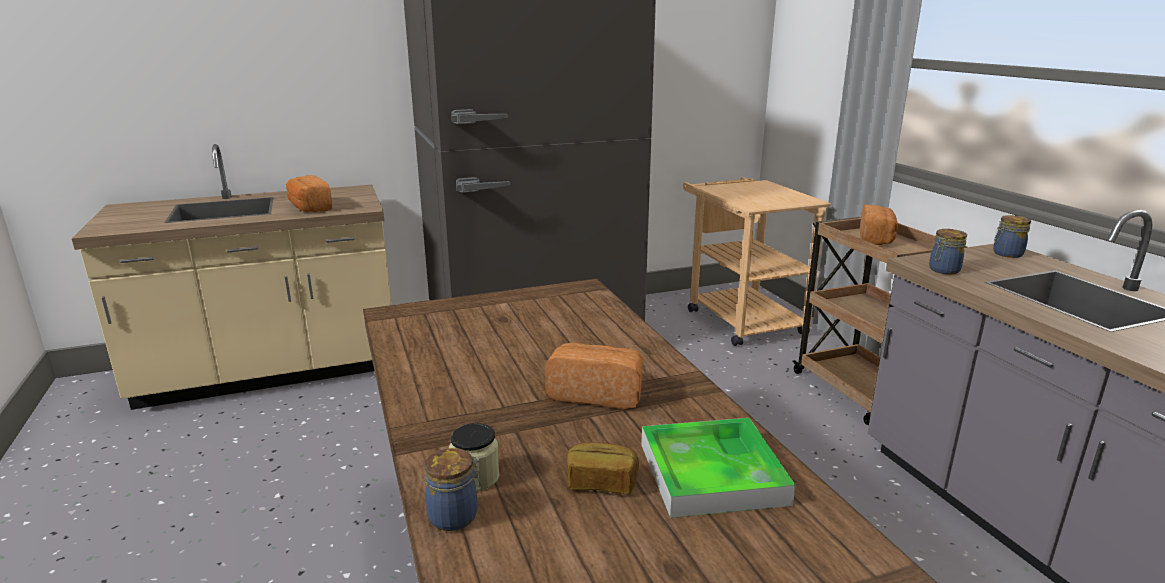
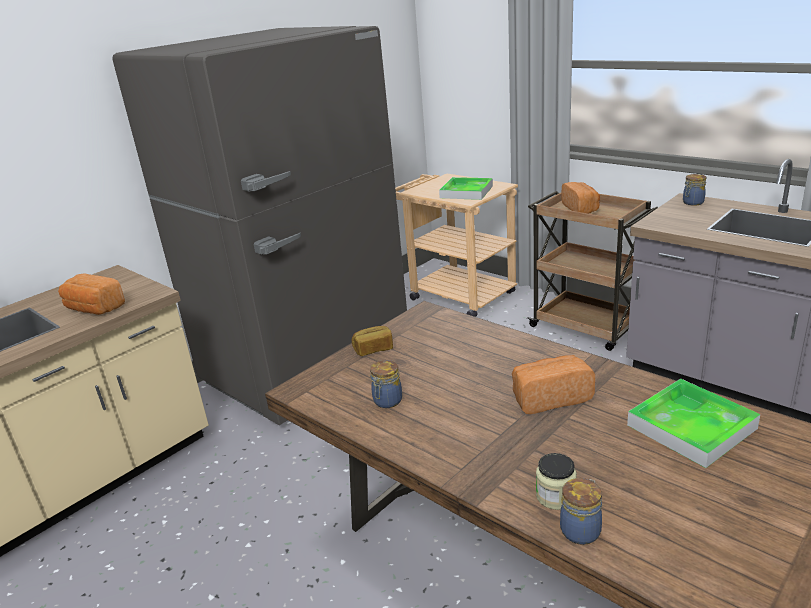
camera: 25 degrees left, 5 degrees up
(601, 482) = (637, 462): bread -> bread (373, 349)
(762, 198) = (466, 192): none -> tray
(943, 270) = (674, 227): jar -> jar (387, 401)

